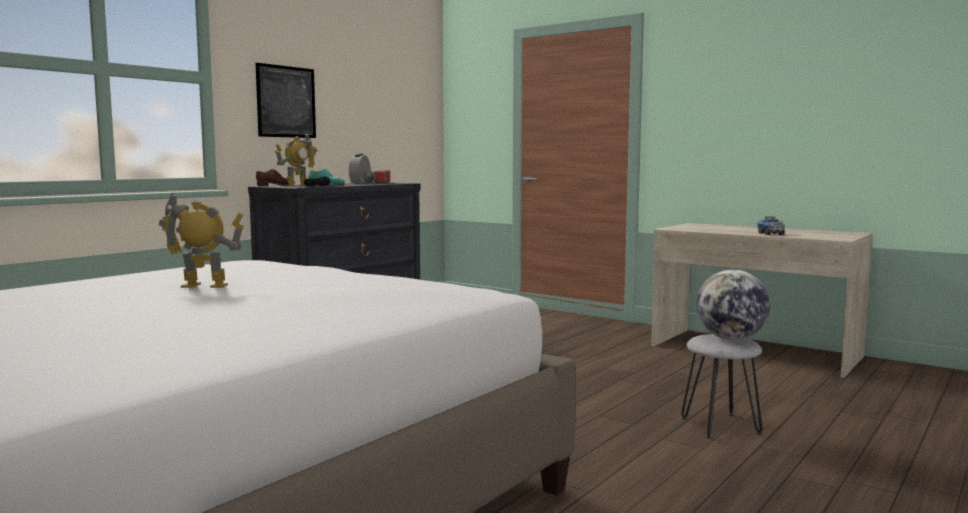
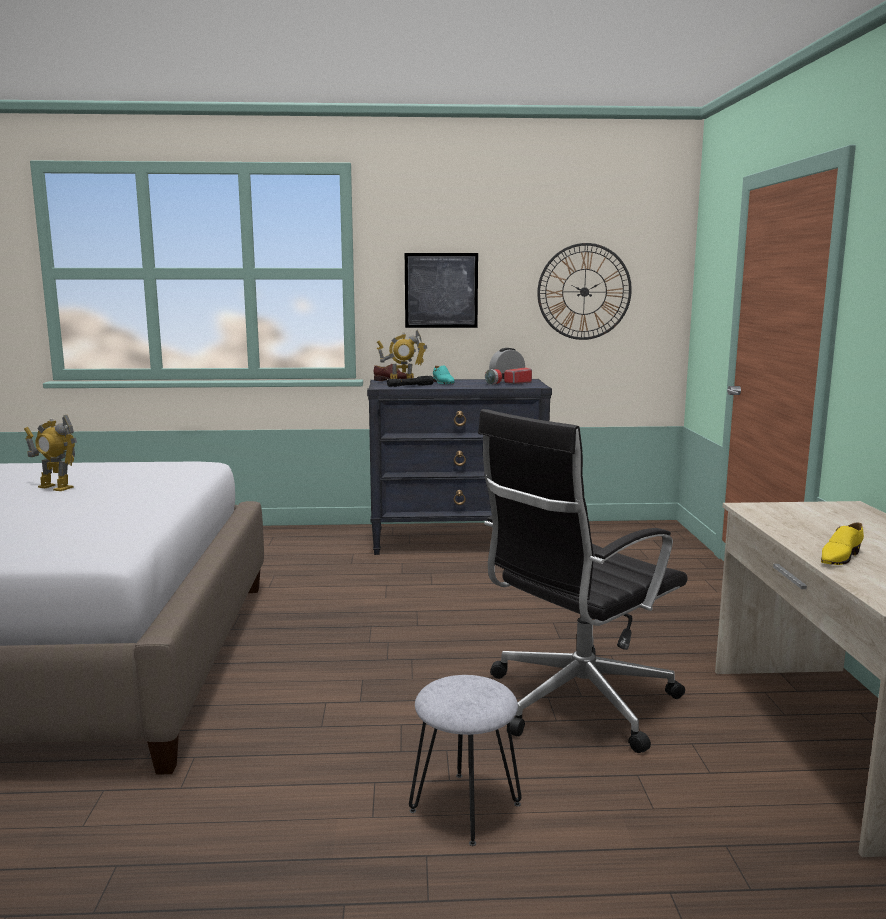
camera: 50 degrees right, 5 degrees up
(204, 286) = (55, 487): toy robot -> toy robot turned 150 degrees clockwise
(384, 110) = (584, 291): none -> wall clock
(639, 376) = (575, 703): none -> black office chair
(731, 339) = (474, 696): globe -> none
(770, 234) = (839, 557): toy truck -> yellow shoe

